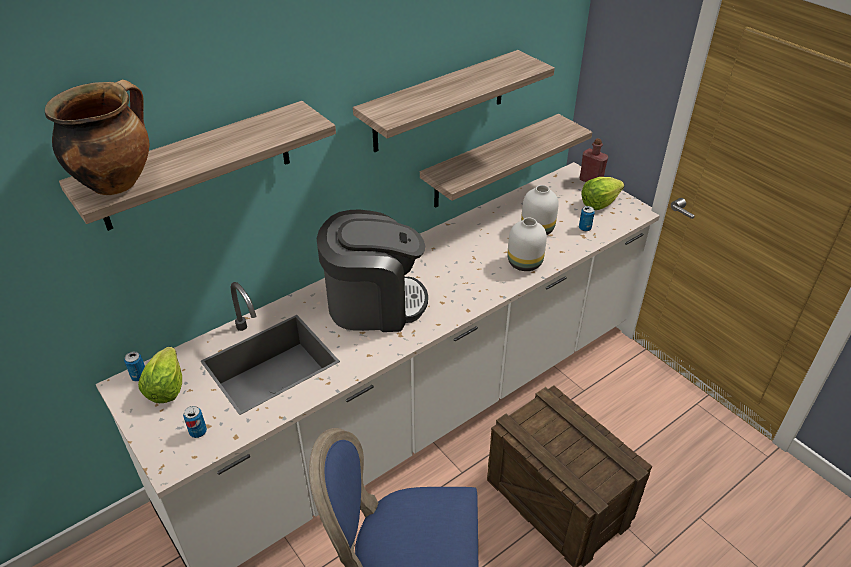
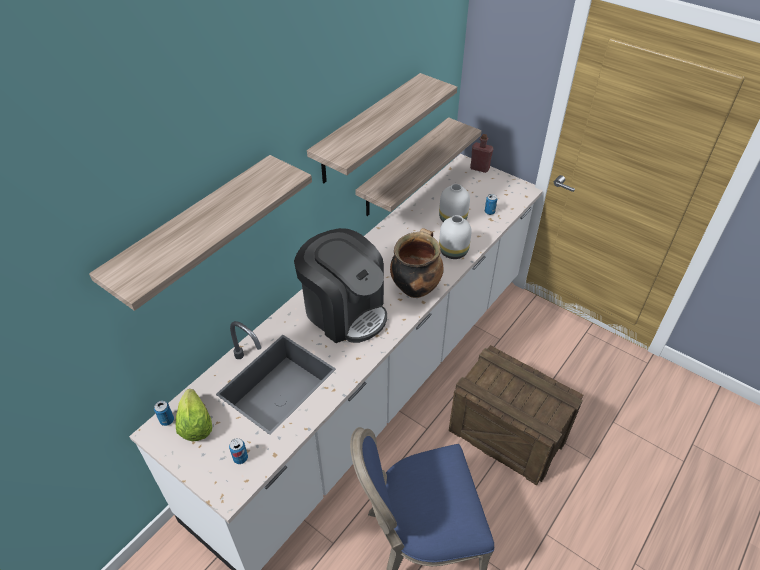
camera: 15 degrees left, 5 degrees up
(116, 182) = (145, 265): cooking pot -> cooking pot (415, 287)
(374, 303) = (344, 311): coffee machine -> coffee machine turned 60 degrees clockwise
(599, 203) = (493, 188): lettuce -> none

